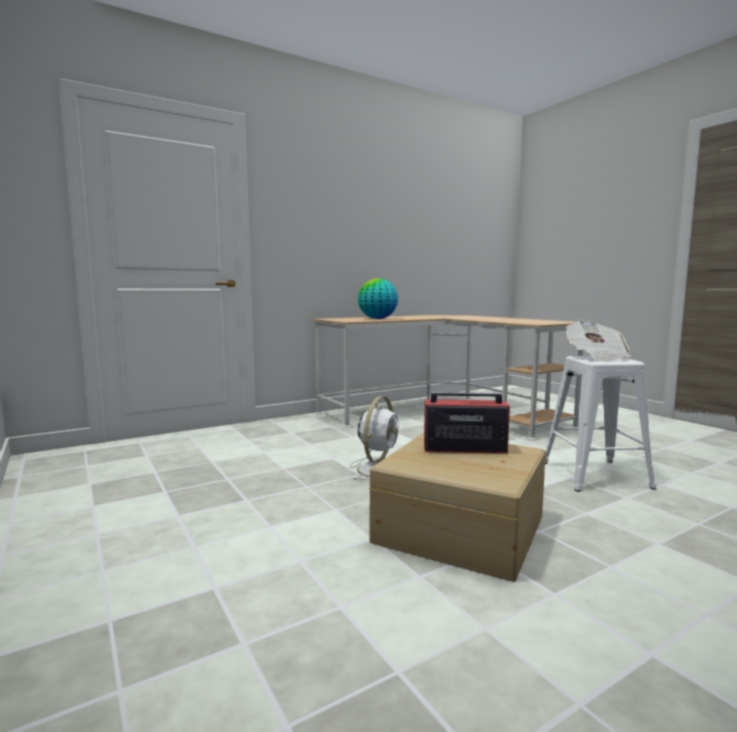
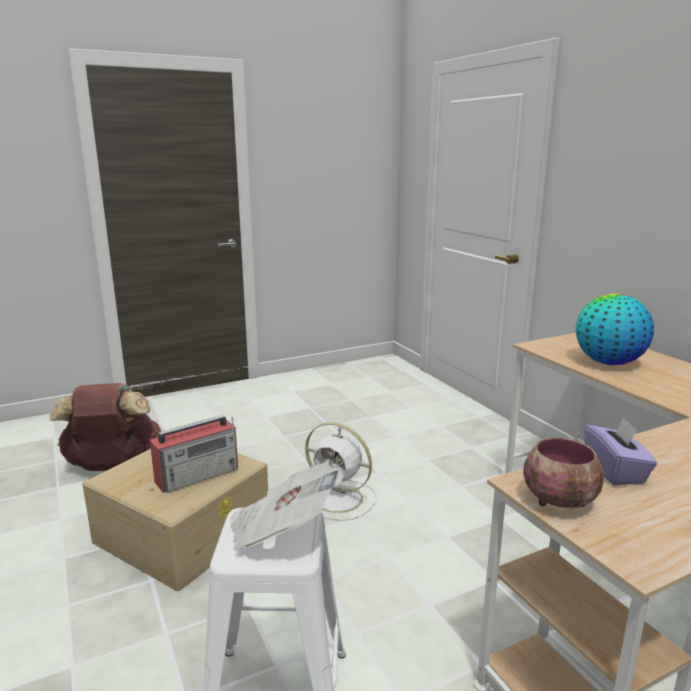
camera: 95 degrees right, 10 degrees up
(319, 622) = (113, 466): none -> brown backpack
(463, 448) = (198, 475): radio -> radio turned 45 degrees clockwise
(510, 321) = (615, 471): none -> purple tissue box
(544, 323) = (561, 502): none -> bowl

